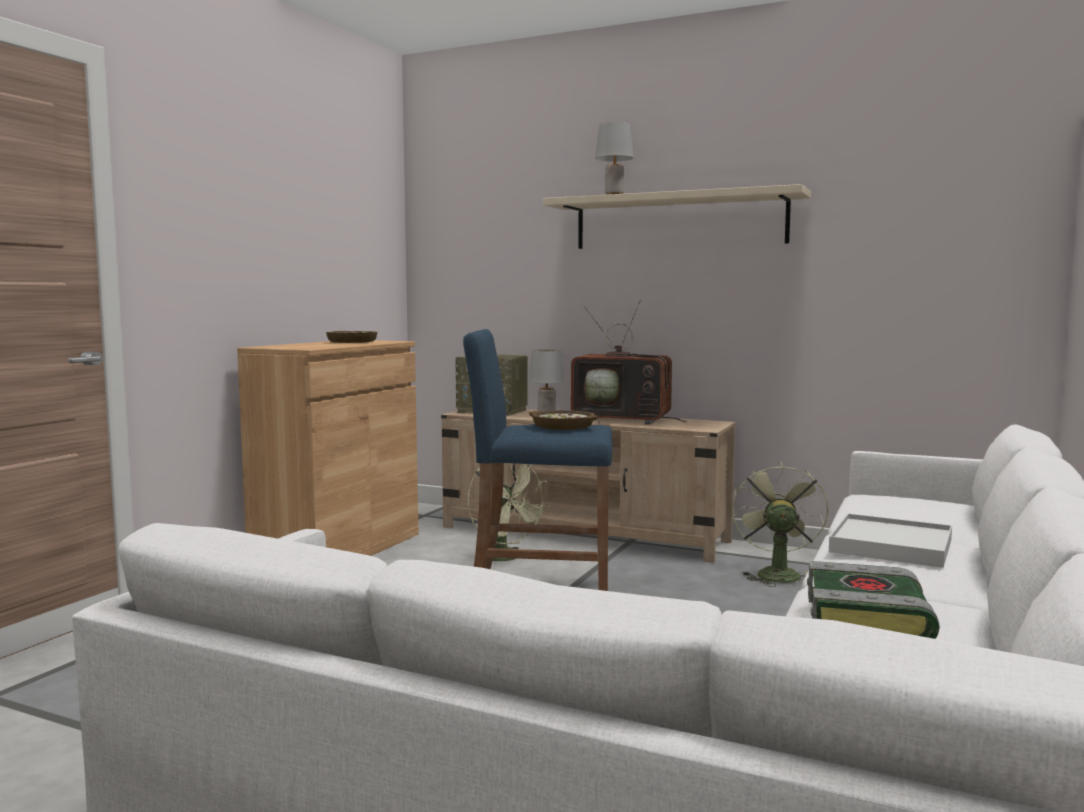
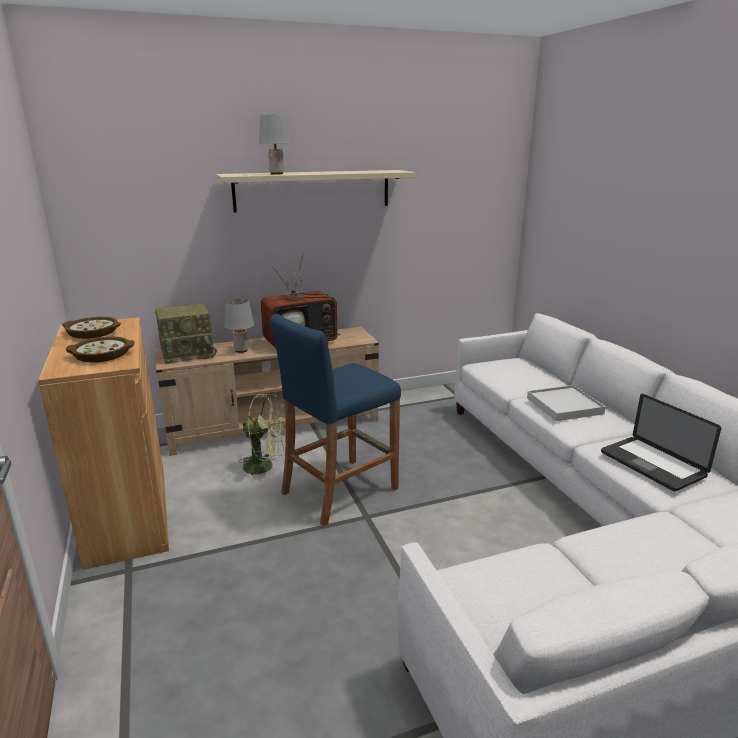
camera: 45 degrees left, 15 degrees up
(563, 426) = (352, 376): bowl -> bowl (102, 354)
(775, 573) = (416, 417): green fan -> none
(869, 621) = (652, 464): book -> laptop

